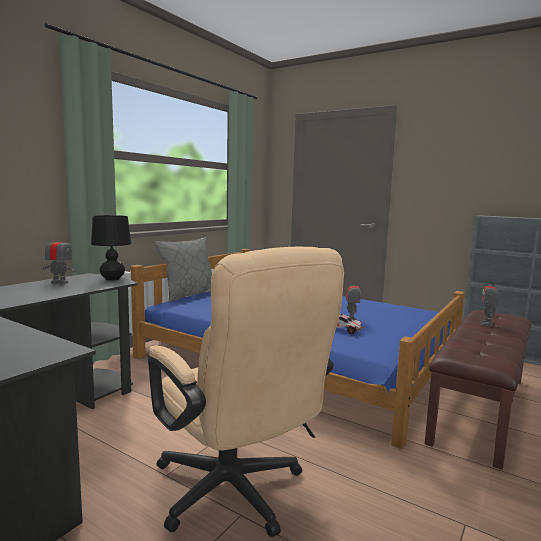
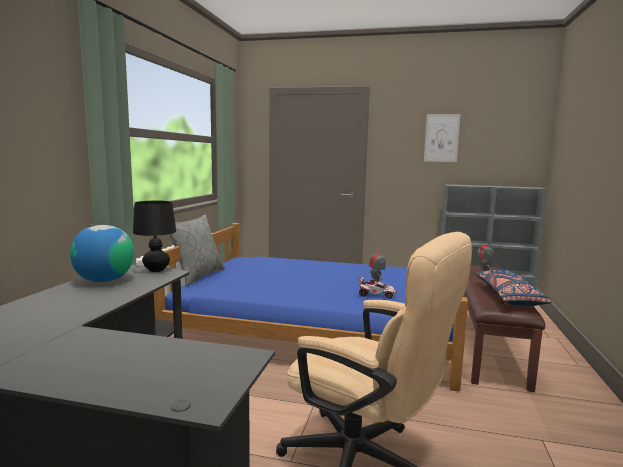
camera: 20 degrees left, 0 degrees up
(60, 283) = (104, 280): toy robot -> globe
(478, 160) = (441, 138): none -> picture
(493, 348) = (509, 297): none -> blue pillow

